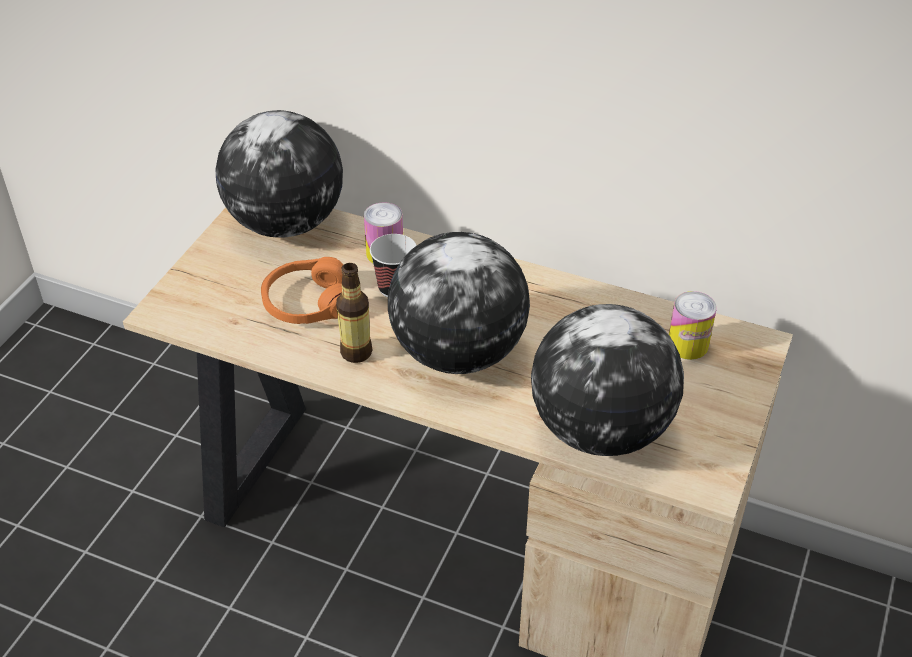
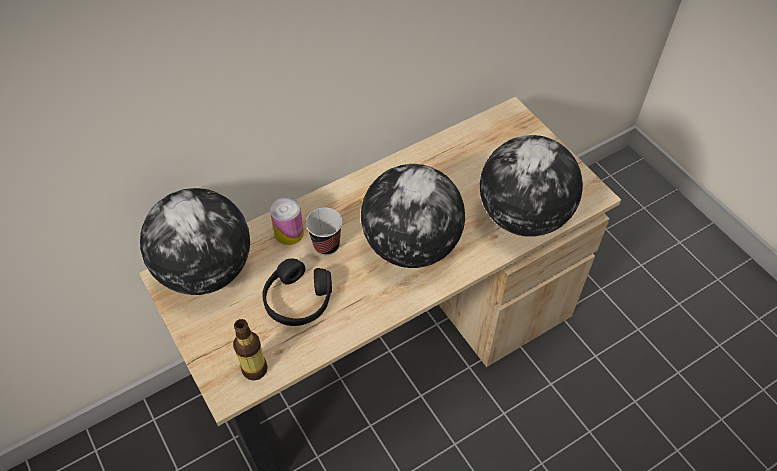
camera: 55 degrees left, 10 degrees up
(307, 302) = (298, 300): orange headphones -> black headphones
(356, 352) = (367, 297): bottle -> bottle (254, 369)
(687, 345) = (489, 141): can -> none

